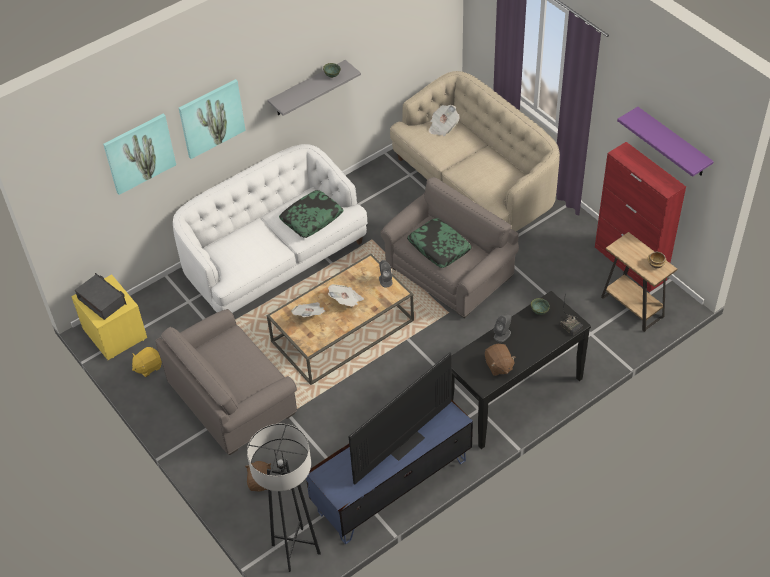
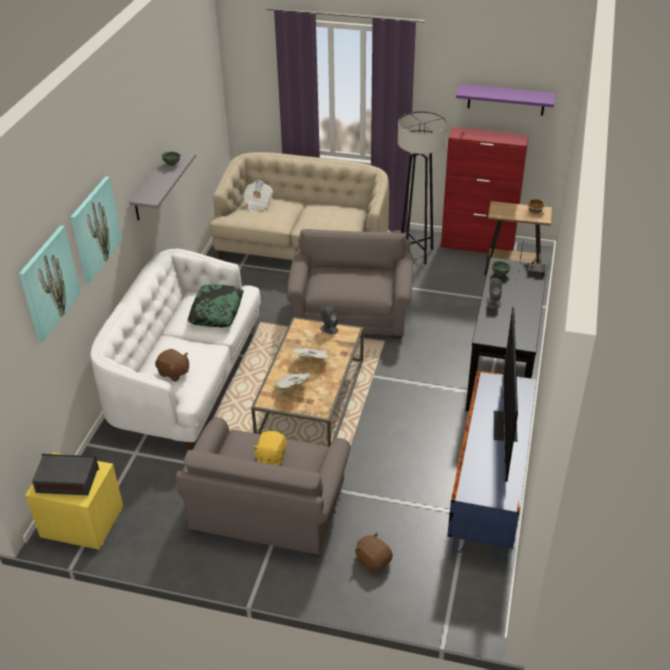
camera: 40 degrees left, 10 degrees down
(148, 367) = (151, 530): yellow plush toy -> yellow plush toy (271, 457)
(296, 549) = (470, 595): grey floor lamp -> grey floor lamp (415, 254)
(439, 247) = (349, 283): pillow -> none
(498, 366) = (518, 324): brown plush toy -> brown plush toy (174, 373)

